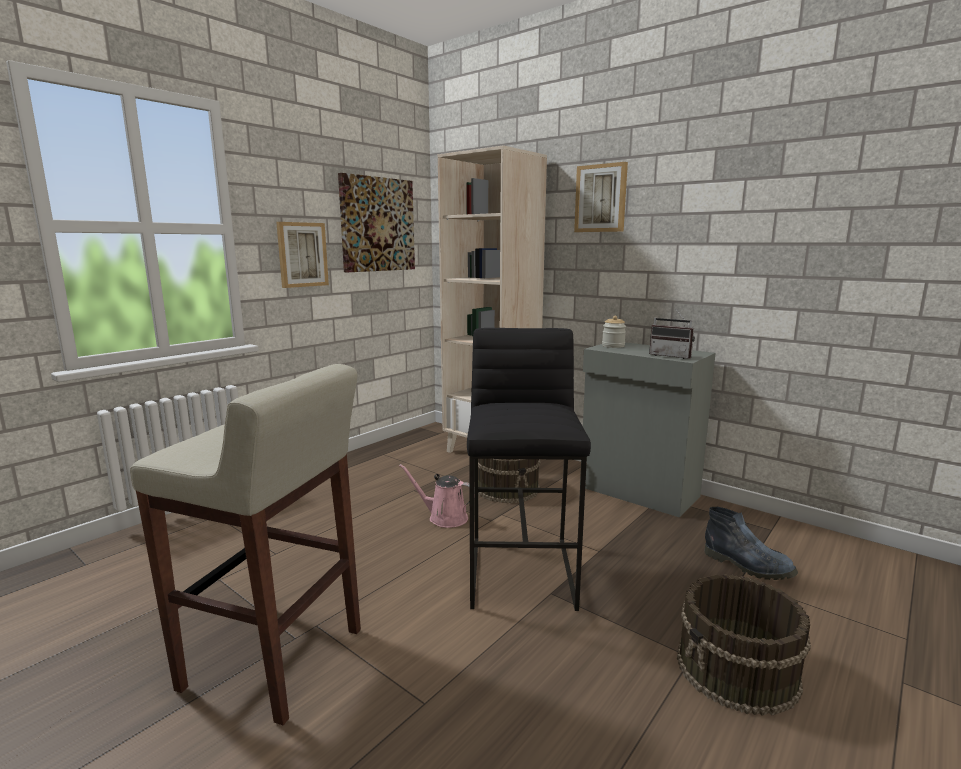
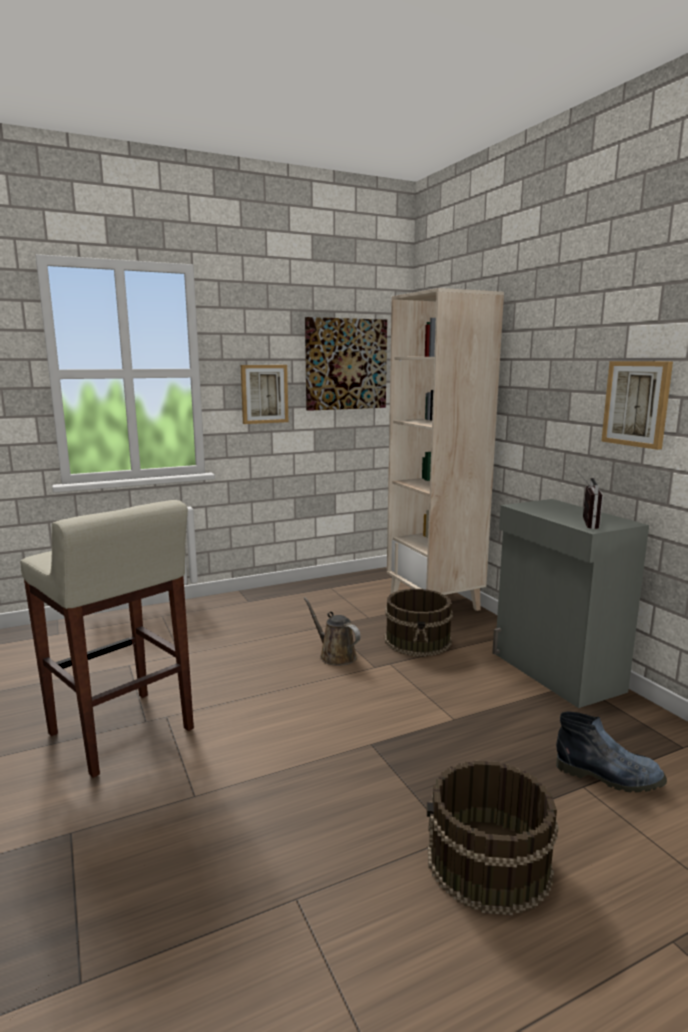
camera: 25 degrees right, 0 degrees up
(444, 517) = (335, 655): pink watering can -> brown watering can
(523, 572) = (363, 719): black stool -> none
(601, 198) = (550, 339): picture -> picture (637, 403)
(613, 346) = (539, 505): jar -> none
(672, 356) = (584, 523): radio -> radio turned 135 degrees counterclockwise
(749, 566) = (610, 776): boot -> boot turned 45 degrees counterclockwise

